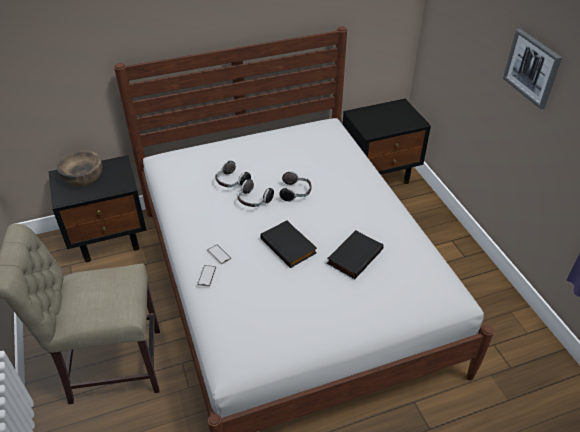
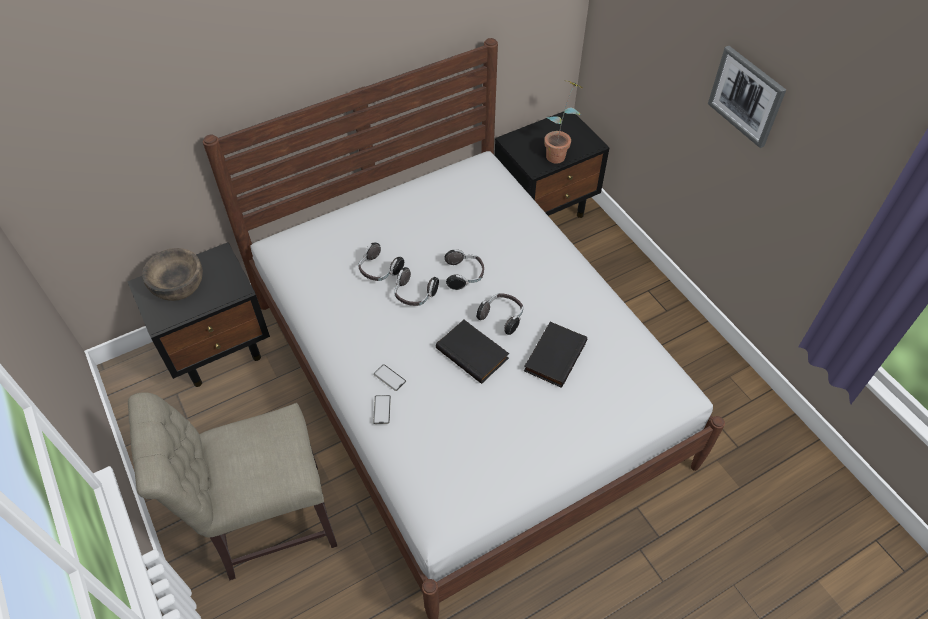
camera: 10 degrees left, 10 degrees up
(318, 224) = (502, 317): none -> headphones
(390, 125) = (559, 153): none -> potted plant

